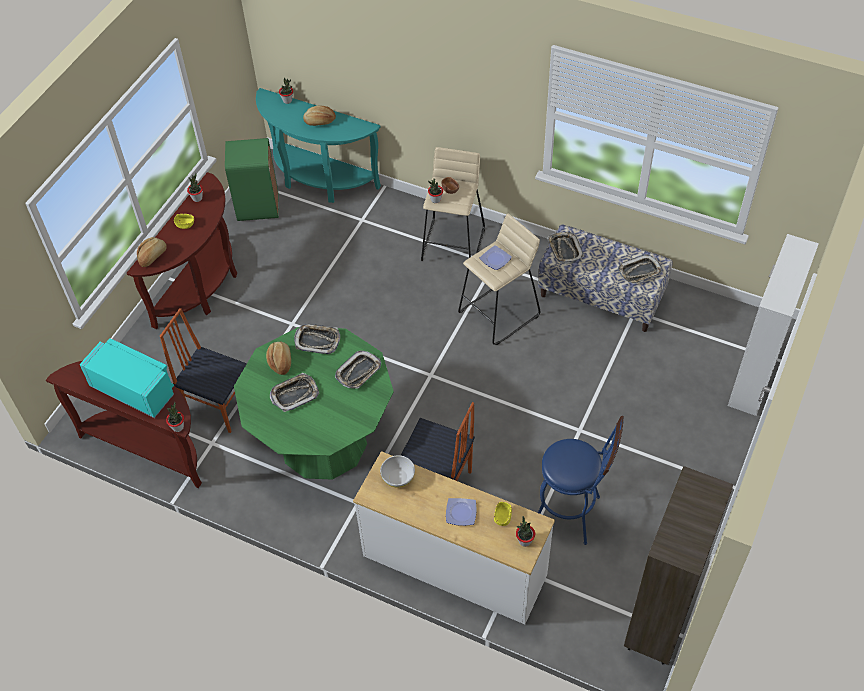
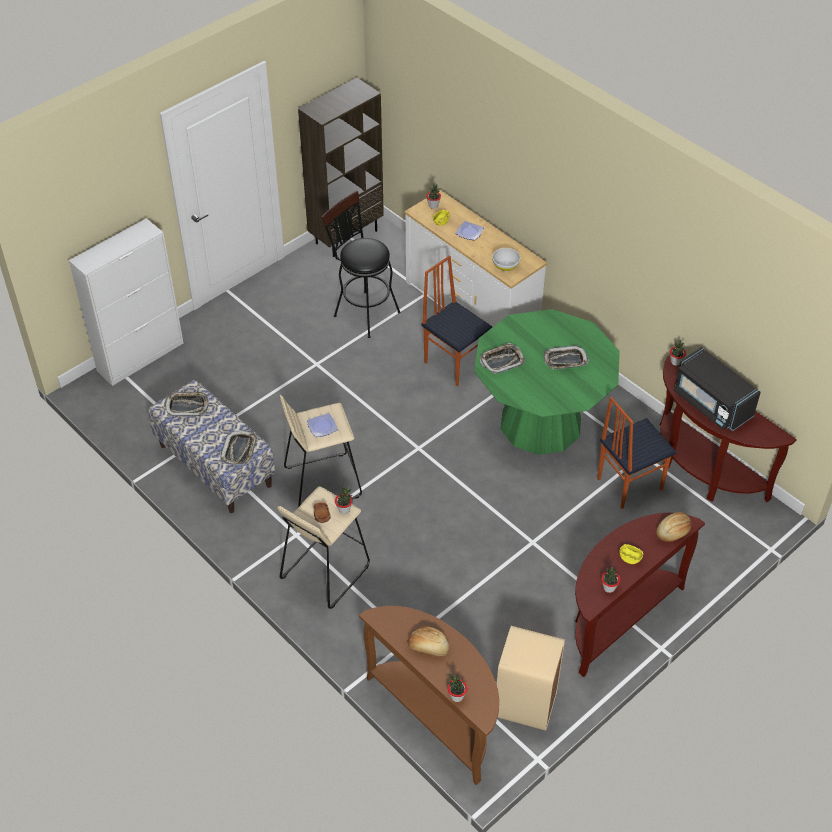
camera: 160 degrees left, 5 degrees down
(134, 390) = (711, 404): turquoise microwave -> black microwave
(219, 407) = (628, 484): chair -> chair turned 105 degrees clockwise
(257, 206) = (526, 705): green trash can -> beige trash can
(280, 361) = (569, 391): bread -> none
(317, 341) = (528, 398): tray -> none
(319, 180) = (437, 716): turquoise console table -> brown console table
(572, 514) = (362, 311): blue stool -> black stool

